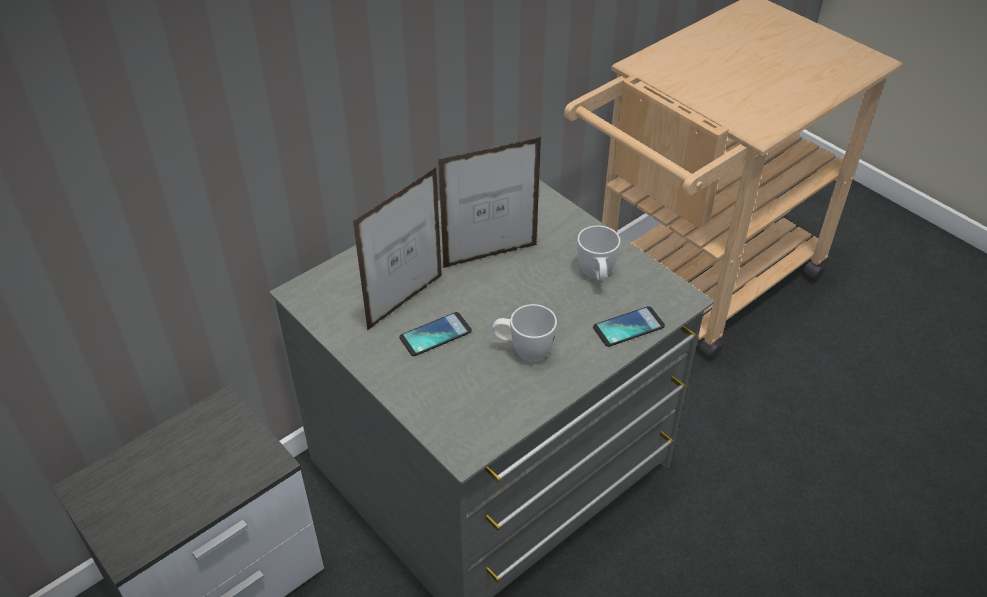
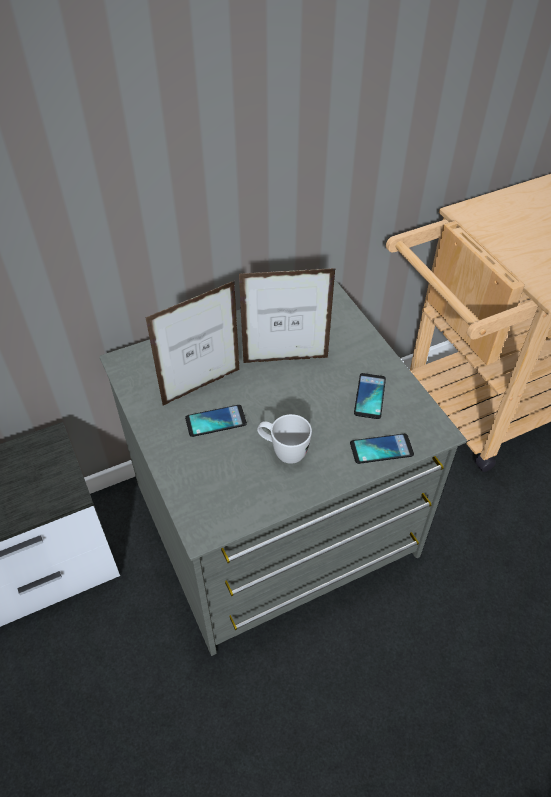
camera: 15 degrees right, 5 degrees up
(596, 276) = (369, 396): white mug -> phone

